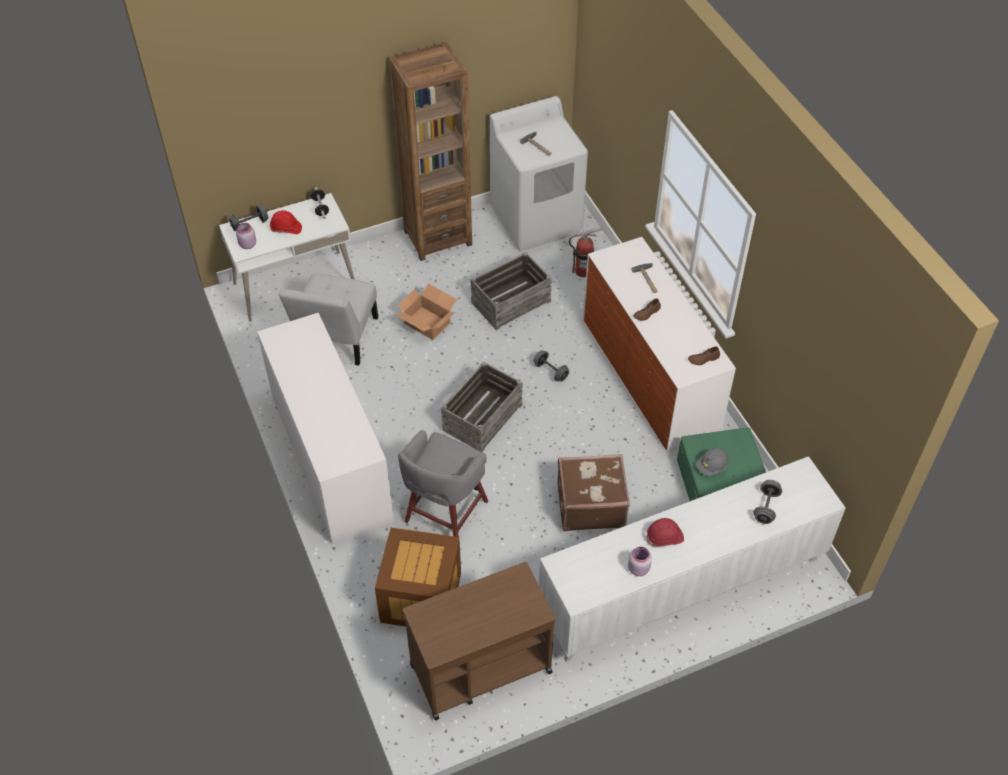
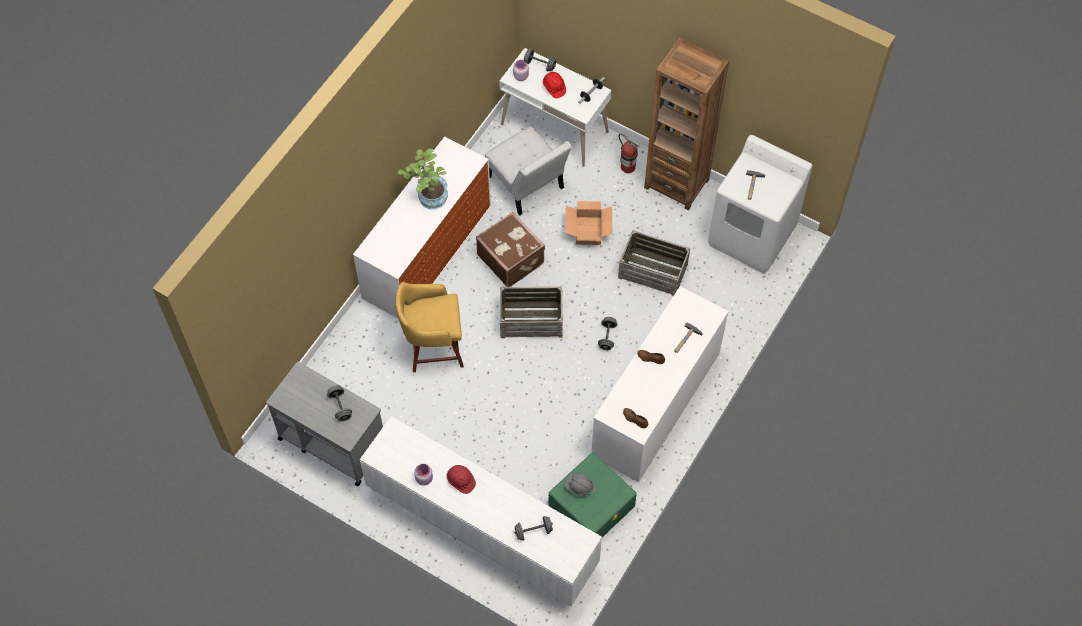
camera: 55 degrees right, 10 degrees up
(316, 382) = (428, 199): none -> potted plant
(336, 339) = (527, 186): white chair -> white chair turned 105 degrees counterclockwise
(421, 597) = (359, 375): crate -> none
(444, 513) = (433, 347): grey stool -> yellow stool
(479, 668) = (332, 442): brown cart -> grey cart
(494, 598) = (340, 407): none -> grey dumbbell
(583, 271) = (725, 299): fire extinguisher -> fire extinguisher (628, 167)
(590, 504) = (507, 432): brown suitcase -> brown suitcase (511, 258)

